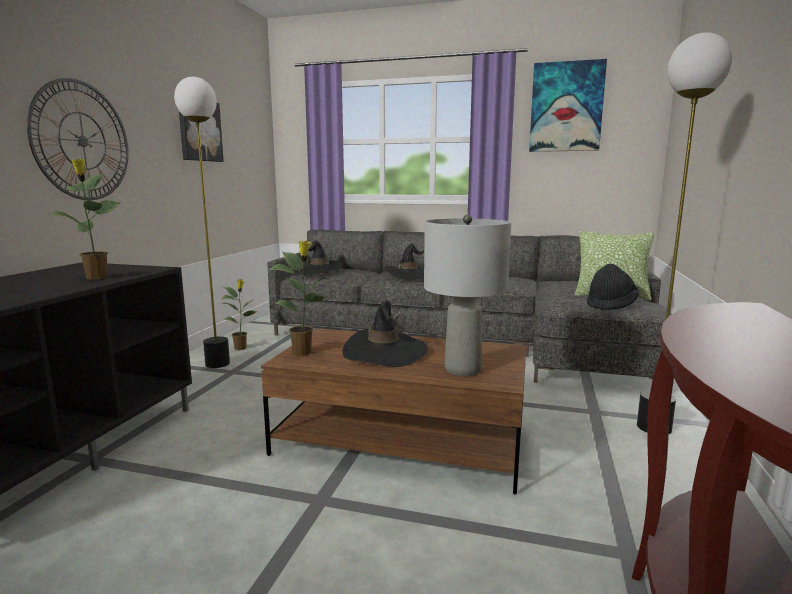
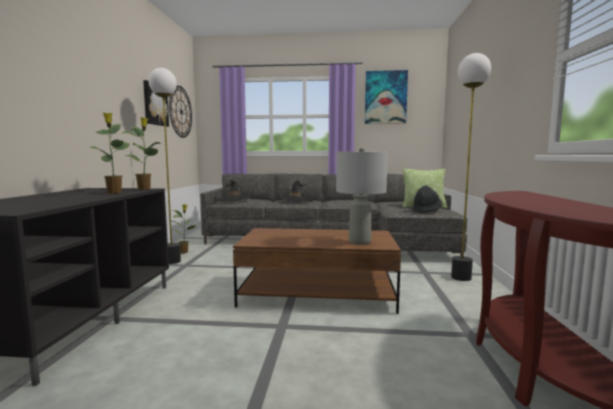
camera: 10 degrees left, 5 degrees down
(82, 141) = (89, 105): wall clock -> wall clock (181, 112)
(303, 352) = (255, 239): potted plant -> potted plant (145, 189)
(385, 352) = (307, 237): black hat -> none

